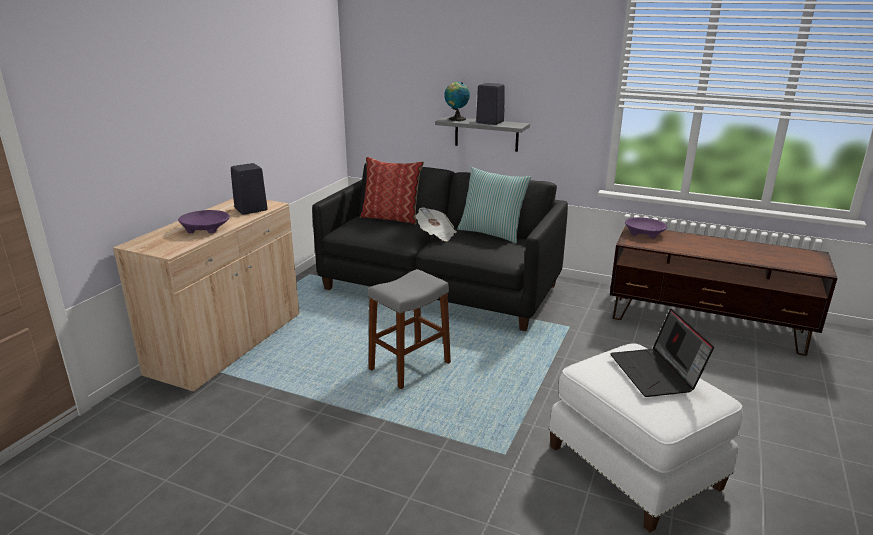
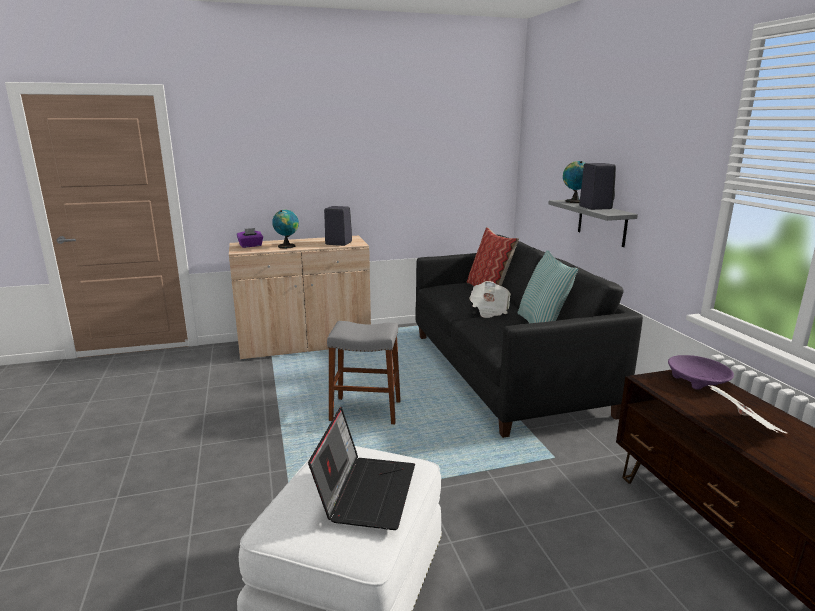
camera: 50 degrees right, 5 degrees down
(159, 242) = (251, 246): none -> purple tissue box
(205, 229) = (287, 246): purple bowl -> globe
(656, 373) = (366, 491): laptop -> laptop turned 150 degrees clockwise
(703, 248) = (743, 427): none -> newspaper

